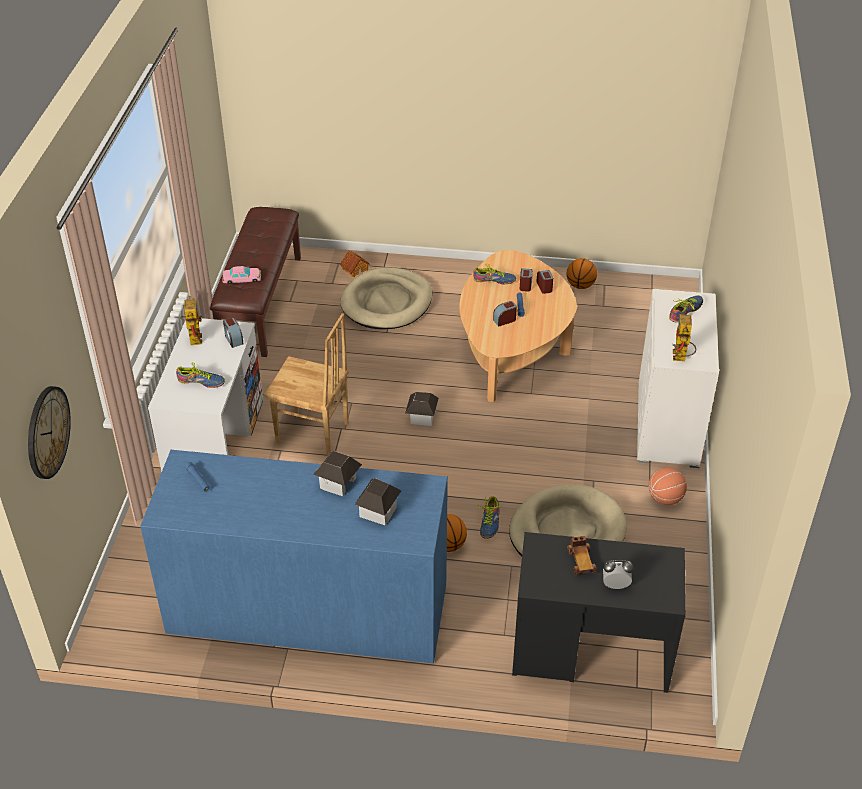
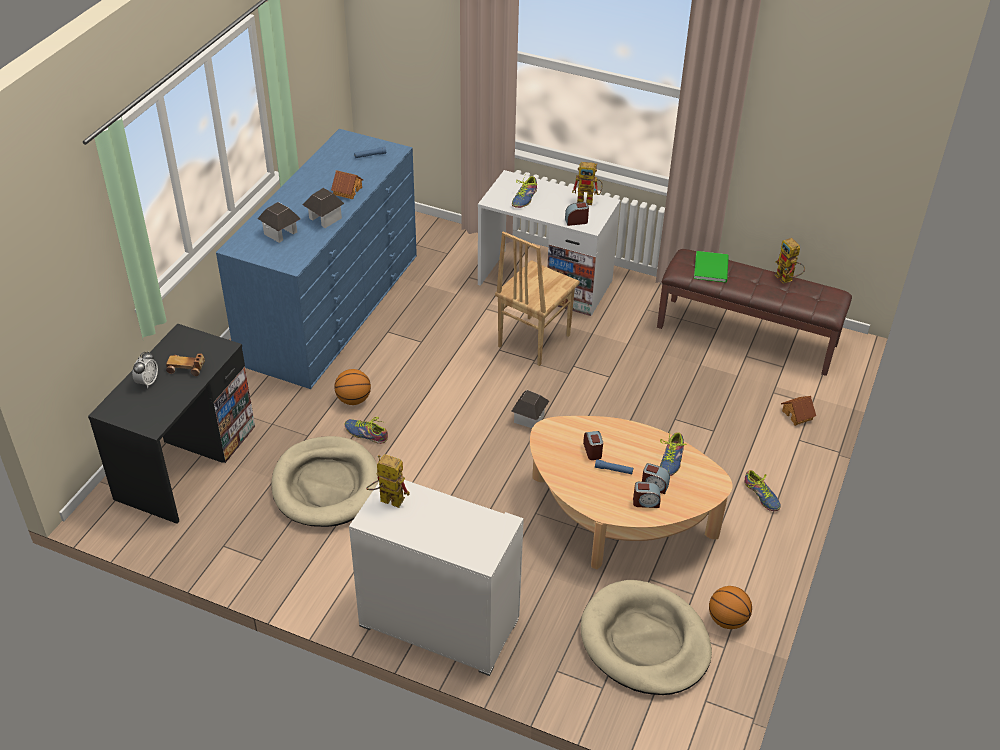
camera: 105 degrees right, 0 degrees up
(47, 432) = (397, 49): wall clock -> none
(242, 278) = (712, 267): pink toy car -> green book
(247, 236) = (787, 279): none -> toy robot
(278, 479) = (347, 191): none -> toy house
(387, 302) = (728, 429): beige dog bed -> beige dog bed (644, 641)
(665, 498) = (330, 578): basketball -> none
(685, 311) = (467, 533): shoe -> shoe (761, 495)

